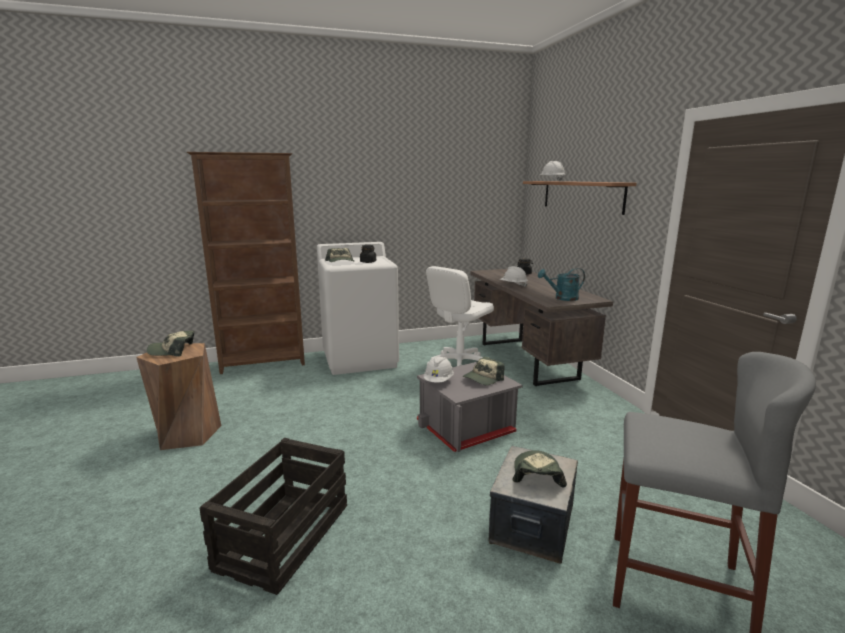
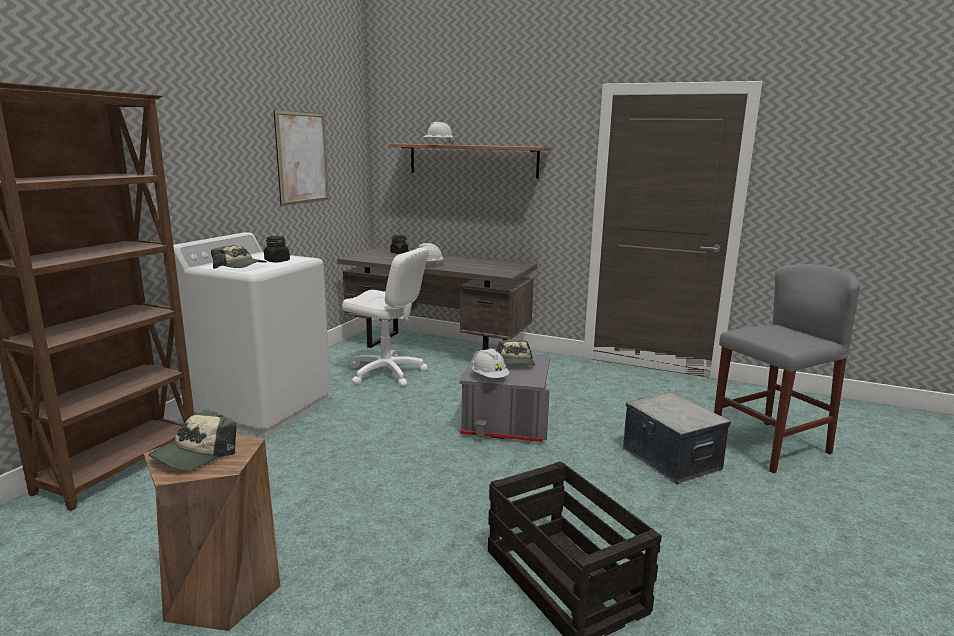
camera: 50 degrees left, 0 degrees up
(445, 192) = (302, 158): none -> picture
(459, 364) = (386, 373): white office chair -> white office chair turned 60 degrees counterclockwise
(537, 474) = (677, 410): cap -> none
(562, 298) = (499, 268): turquoise watering can -> none

